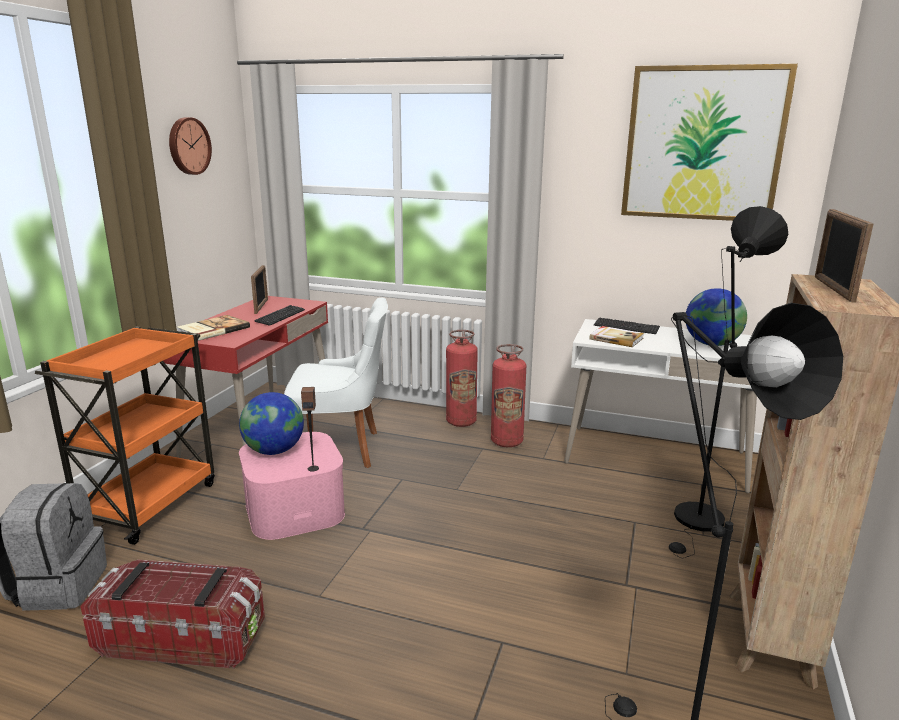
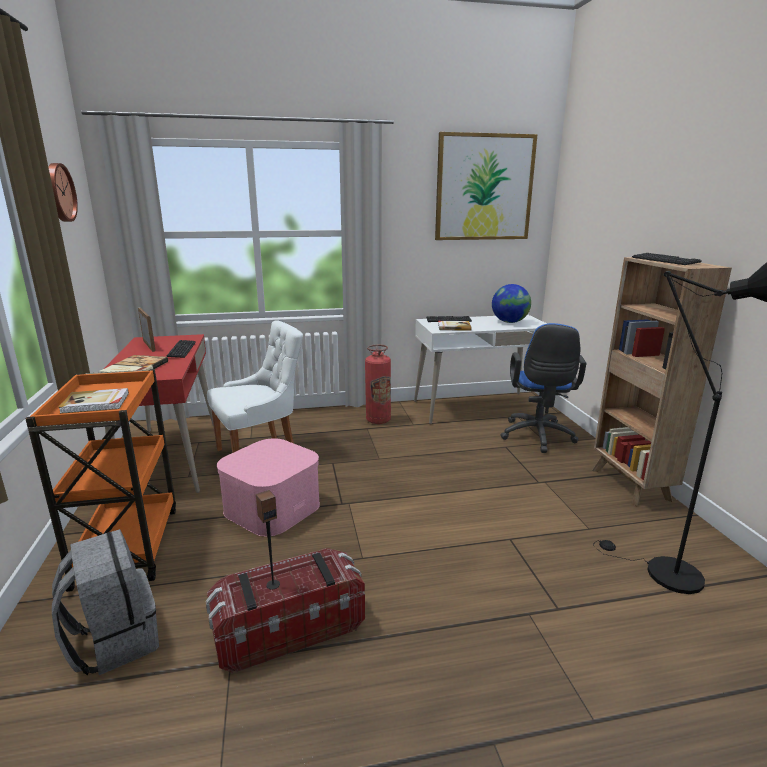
camera: 30 degrees left, 0 degrees up
(118, 359) = (96, 403): none -> book
(274, 451) = (250, 460): globe -> none
(313, 468) = (300, 464): speaker -> speaker (273, 584)
(461, 422) = (332, 415): fire extinguisher -> none
(697, 523) = (537, 437): black floor lamp -> blue office chair
(833, 289) = (664, 260): picture frame -> keyboard

